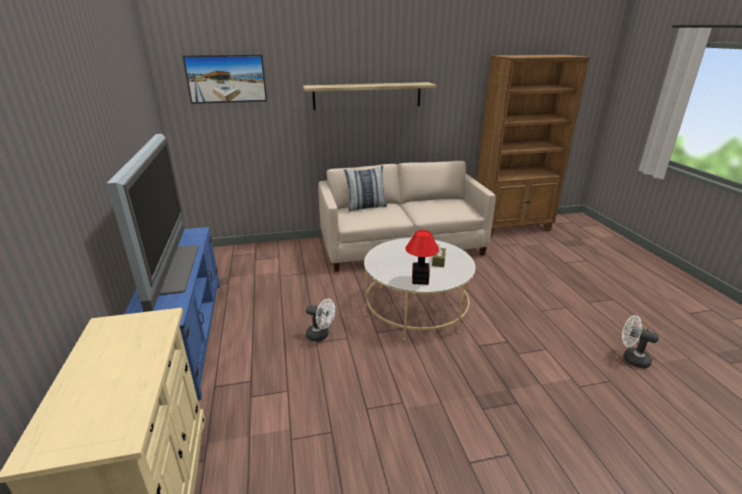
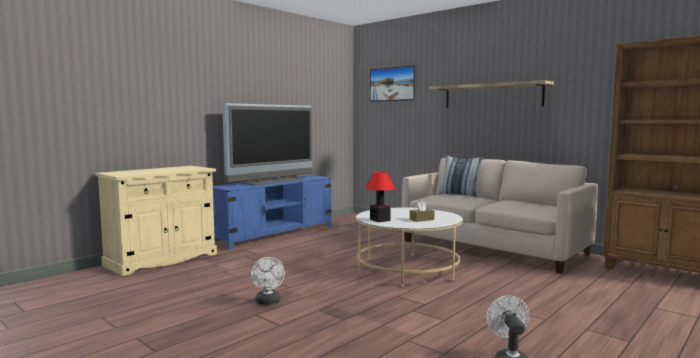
camera: 55 degrees right, 20 degrees down
(321, 335) = (323, 255): white fan -> white fan (268, 302)

